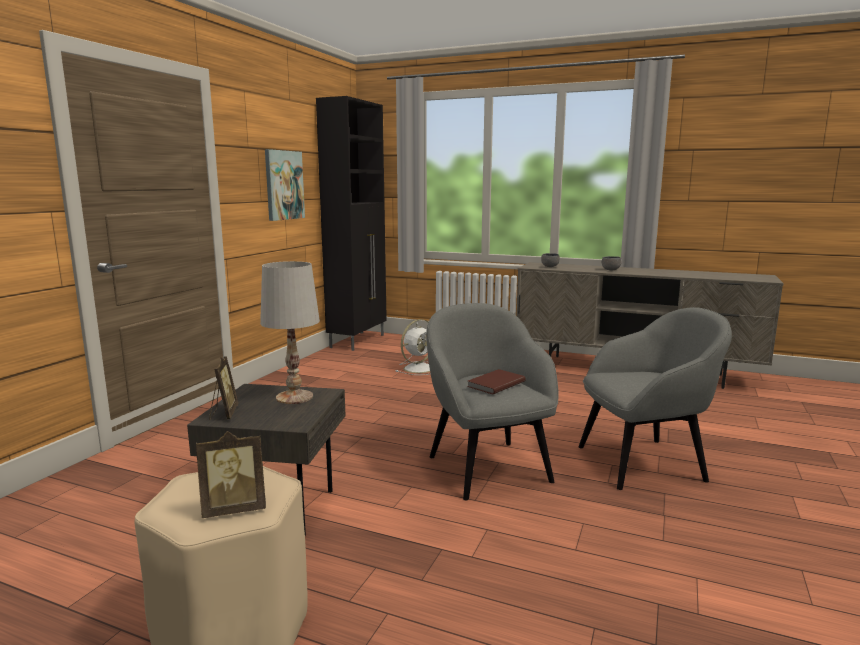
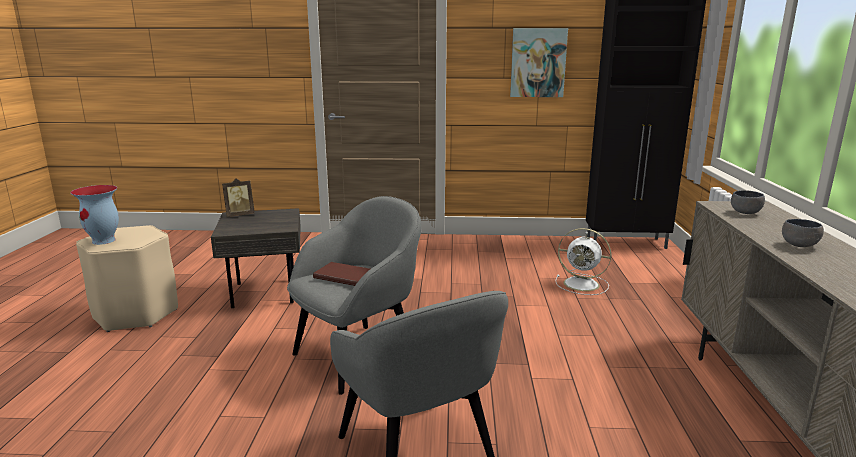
camera: 70 degrees right, 5 degrees up
(234, 509) = (104, 241): picture frame -> vase
(295, 397) = (274, 223): white table lamp -> none

